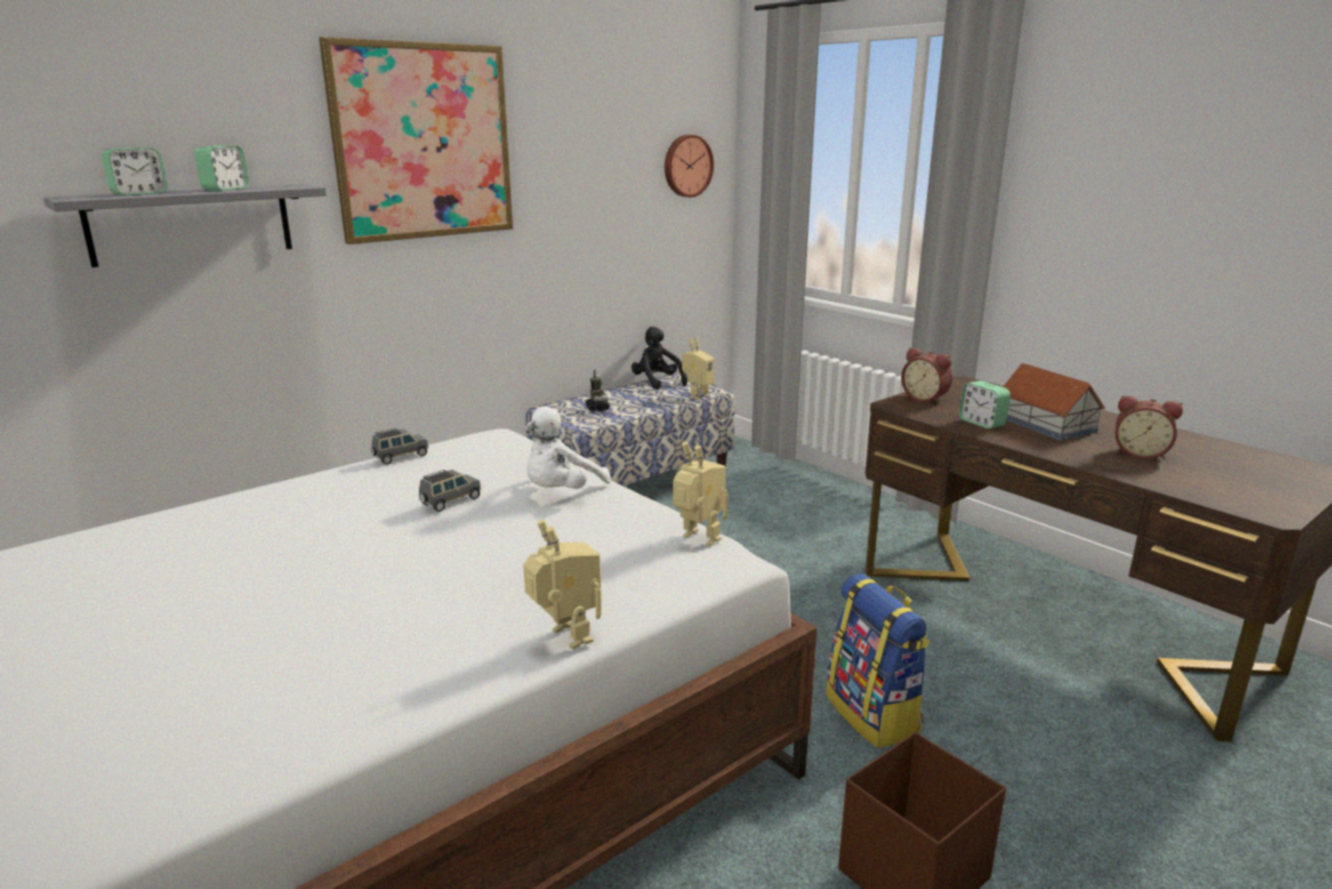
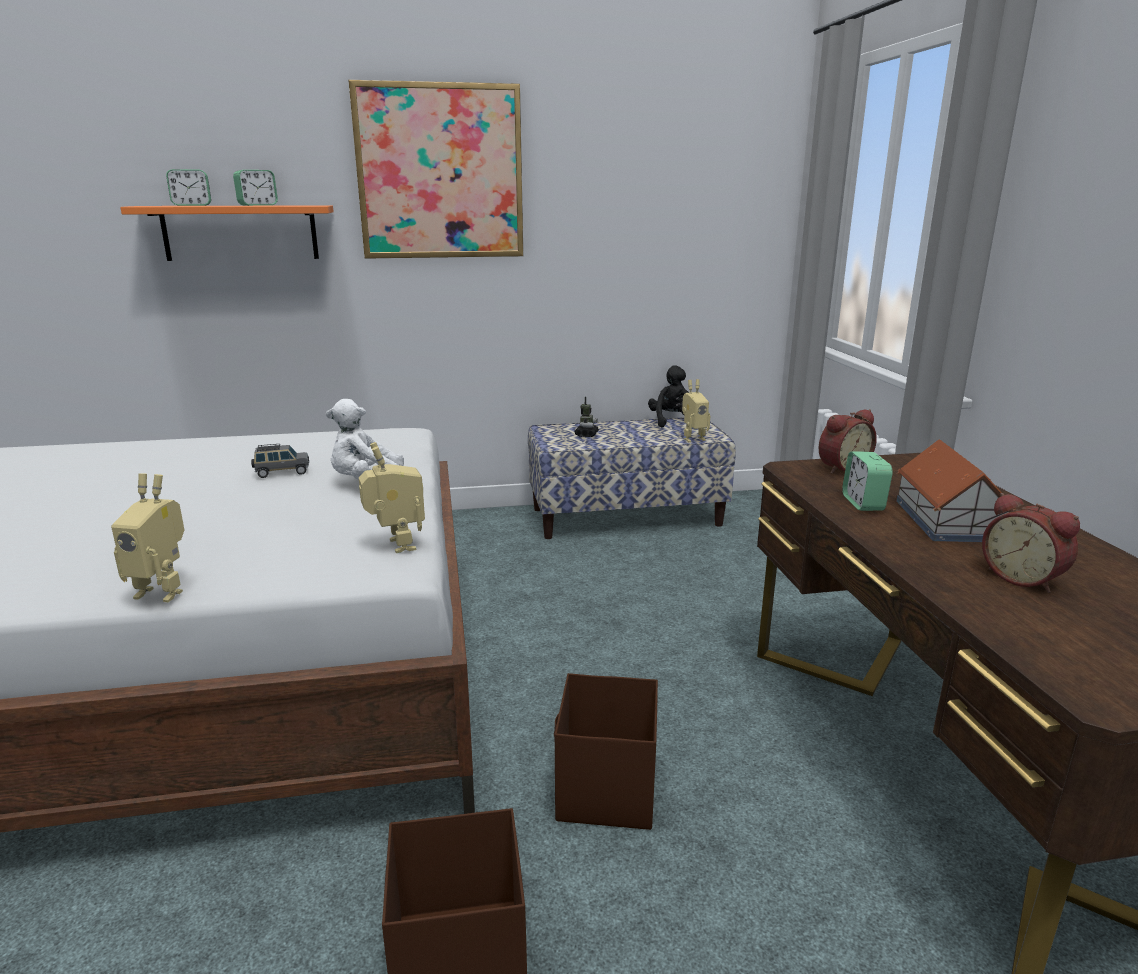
camera: 30 degrees right, 0 degrees up
(191, 224) = (240, 233): grey shelf -> orange shelf
(400, 457) = (311, 435): grey toy car -> none
(565, 638) = (163, 591): toy robot -> toy robot turned 105 degrees clockwise
(687, 166) = (733, 205): wall clock -> none
(874, 714) = (605, 791): backpack -> brown storage box
(925, 398) = (841, 468): alarm clock -> alarm clock turned 105 degrees counterclockwise

